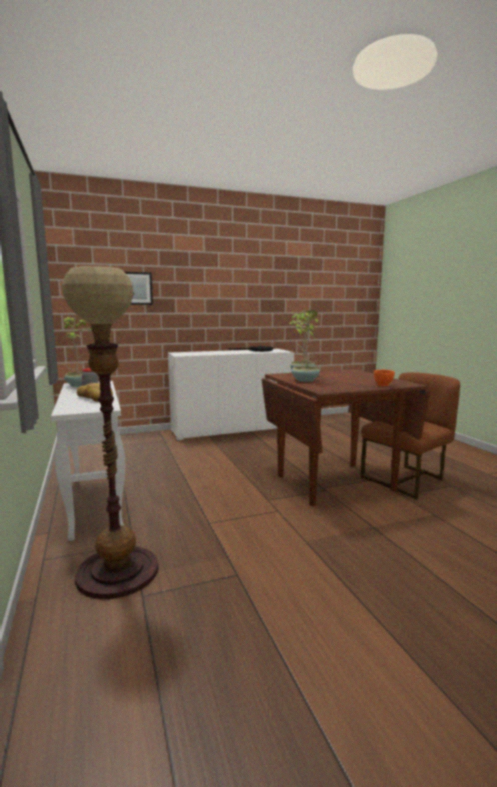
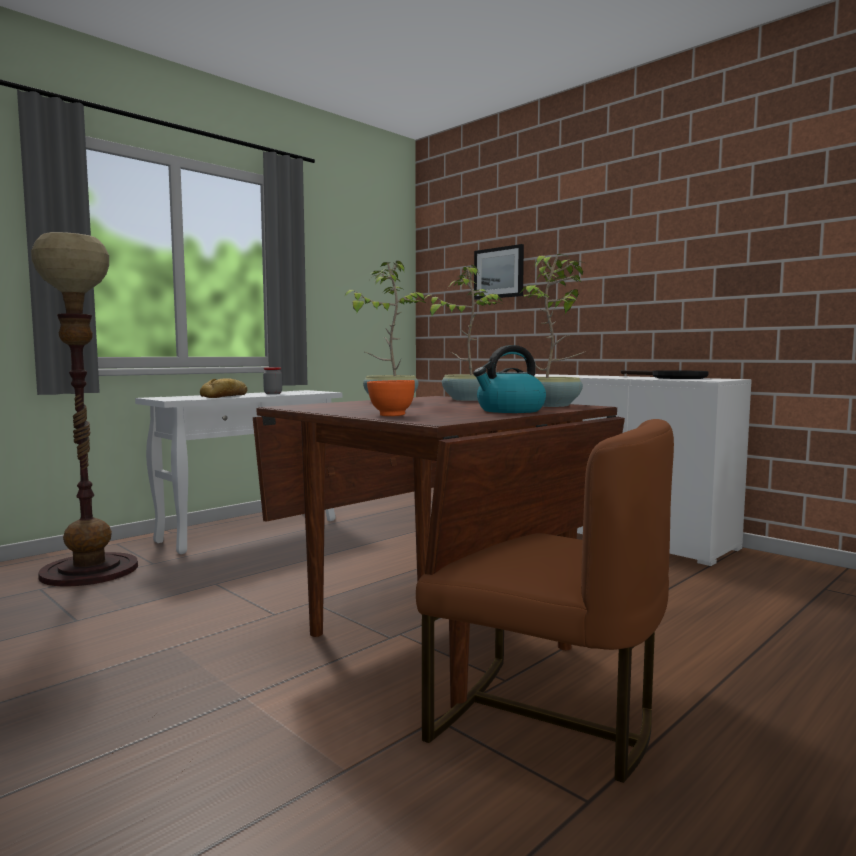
camera: 65 degrees right, 5 degrees down
(80, 385) = (296, 391): potted plant -> potted plant (553, 405)
(369, 376) = (509, 411): none -> kettle

